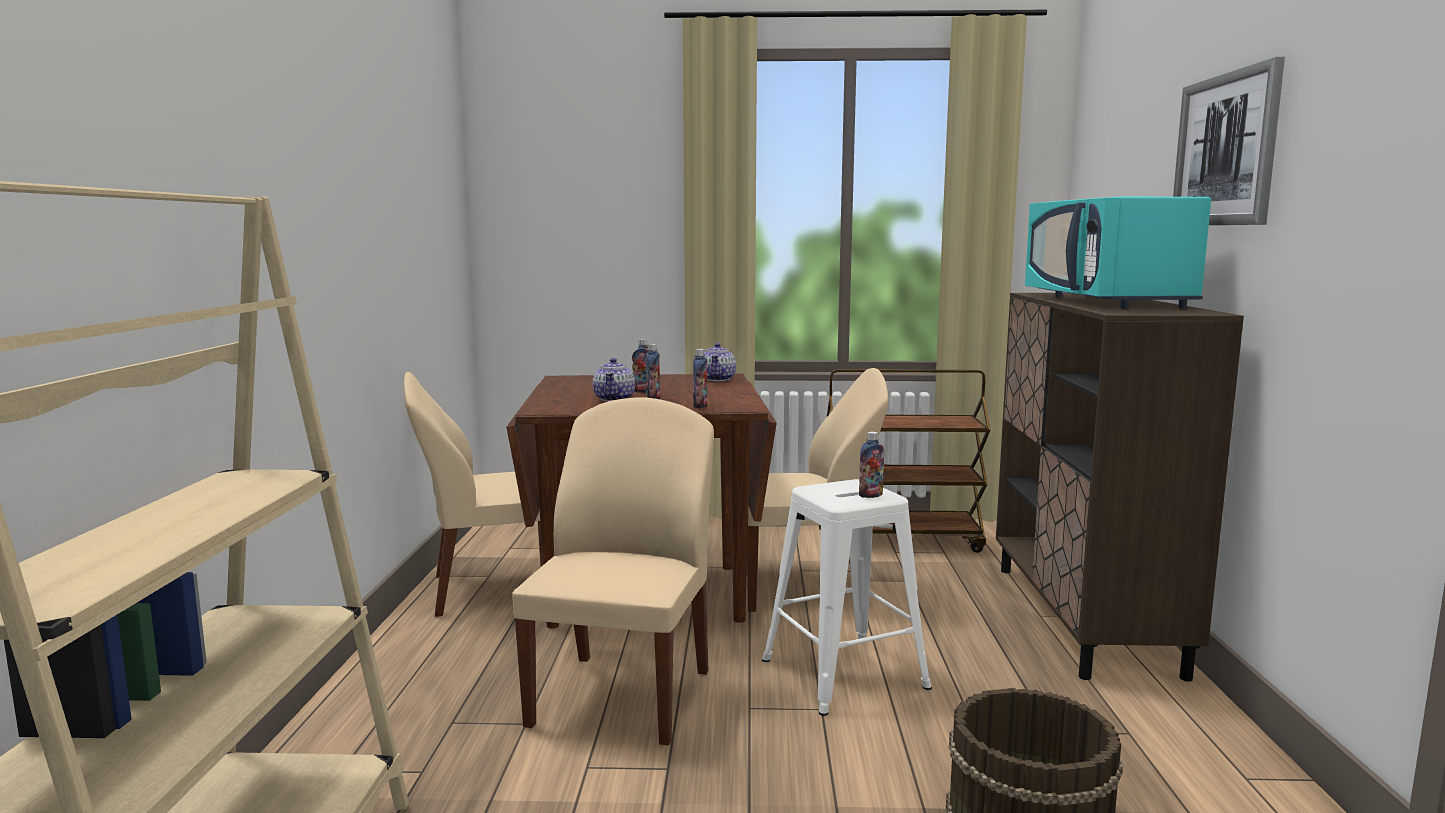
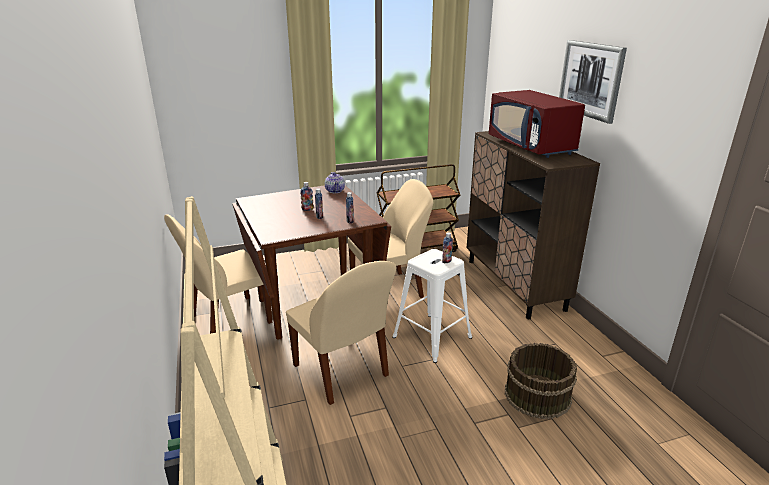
camera: 20 degrees left, 15 degrees up
(615, 399) = (299, 219): teapot -> none
(624, 695) = (341, 372): beige chair -> beige chair turned 150 degrees clockwise
(1106, 302) = (531, 146): turquoise microwave -> red microwave

